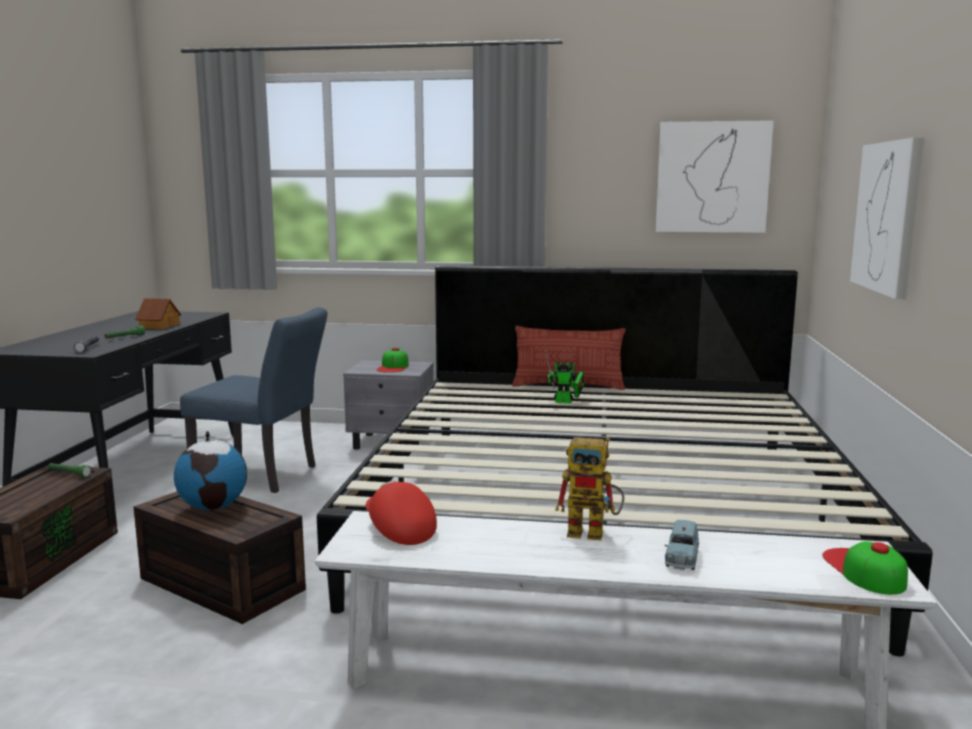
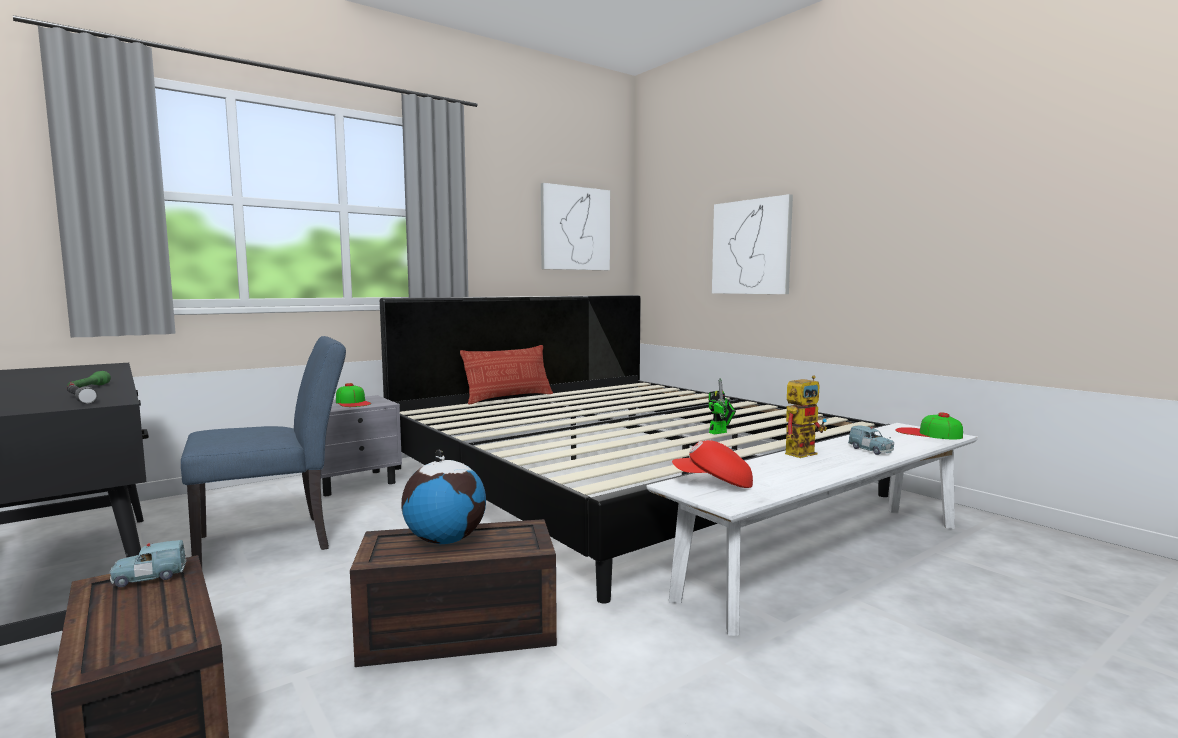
camera: 45 degrees left, 5 degrees down
(69, 474) = (149, 577): green flashlight -> blue toy car
(159, 326) = (86, 377): toy house -> none
(566, 402) = (537, 406): toy robot -> toy robot (720, 432)

